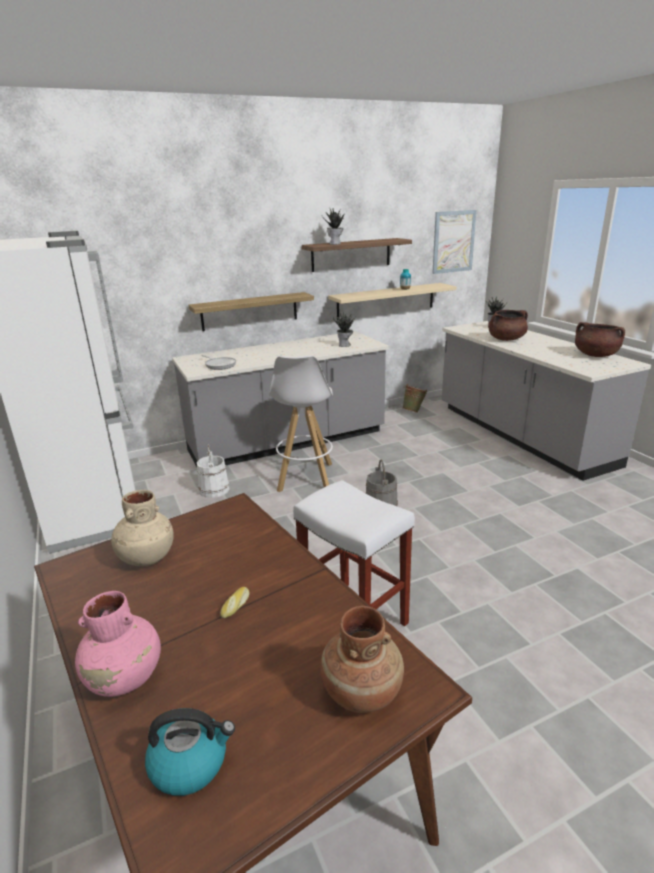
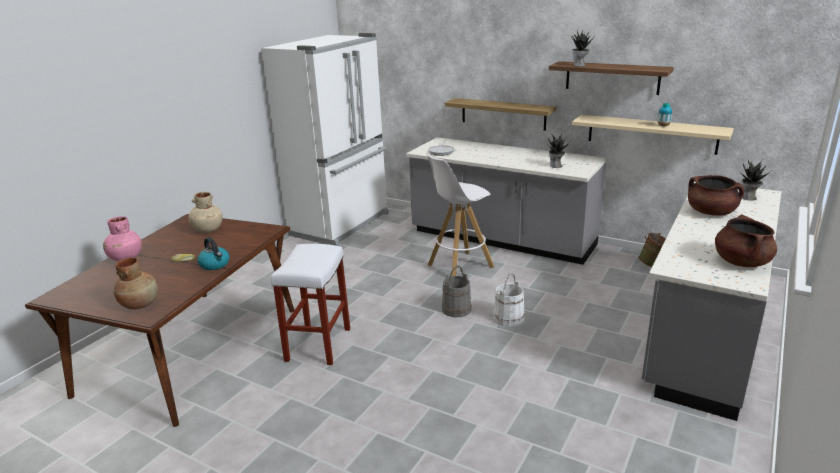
camera: 55 degrees right, 0 degrees up
(190, 763) = (88, 285): kettle -> kettle (215, 265)
(214, 489) = (401, 245): white bucket -> white bucket (508, 318)
(453, 242) = (761, 81): picture -> none

